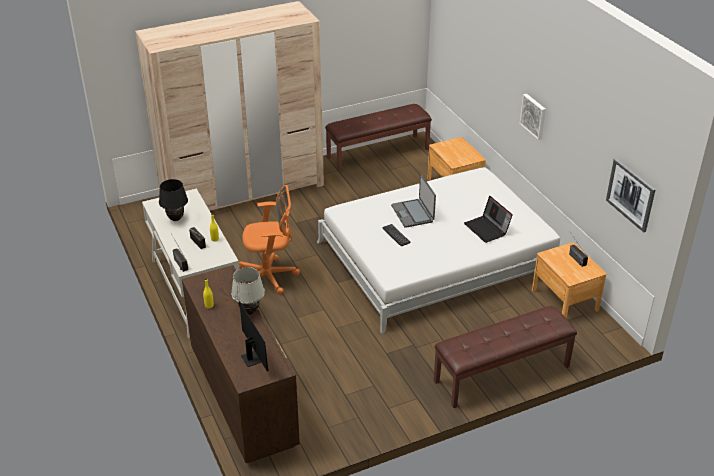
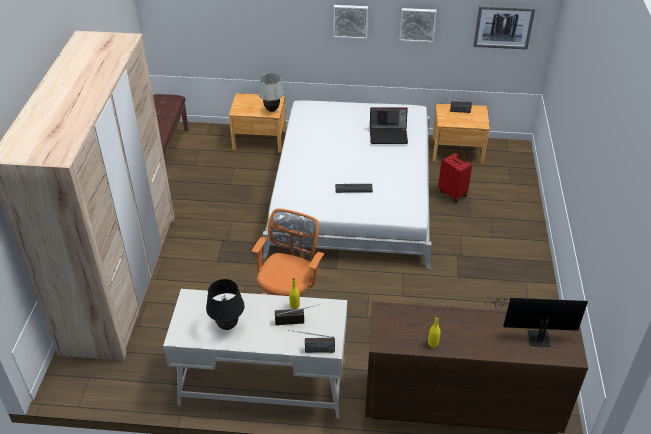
camera: 60 degrees left, 5 degrees up
(249, 311) = (462, 315): white table lamp -> white table lamp (272, 110)
(413, 214) = (330, 165): laptop -> none
(496, 317) = (453, 193): none -> red suitcase
(502, 374) = (523, 221): brown bench -> none
(573, 149) = (417, 24): none -> picture

